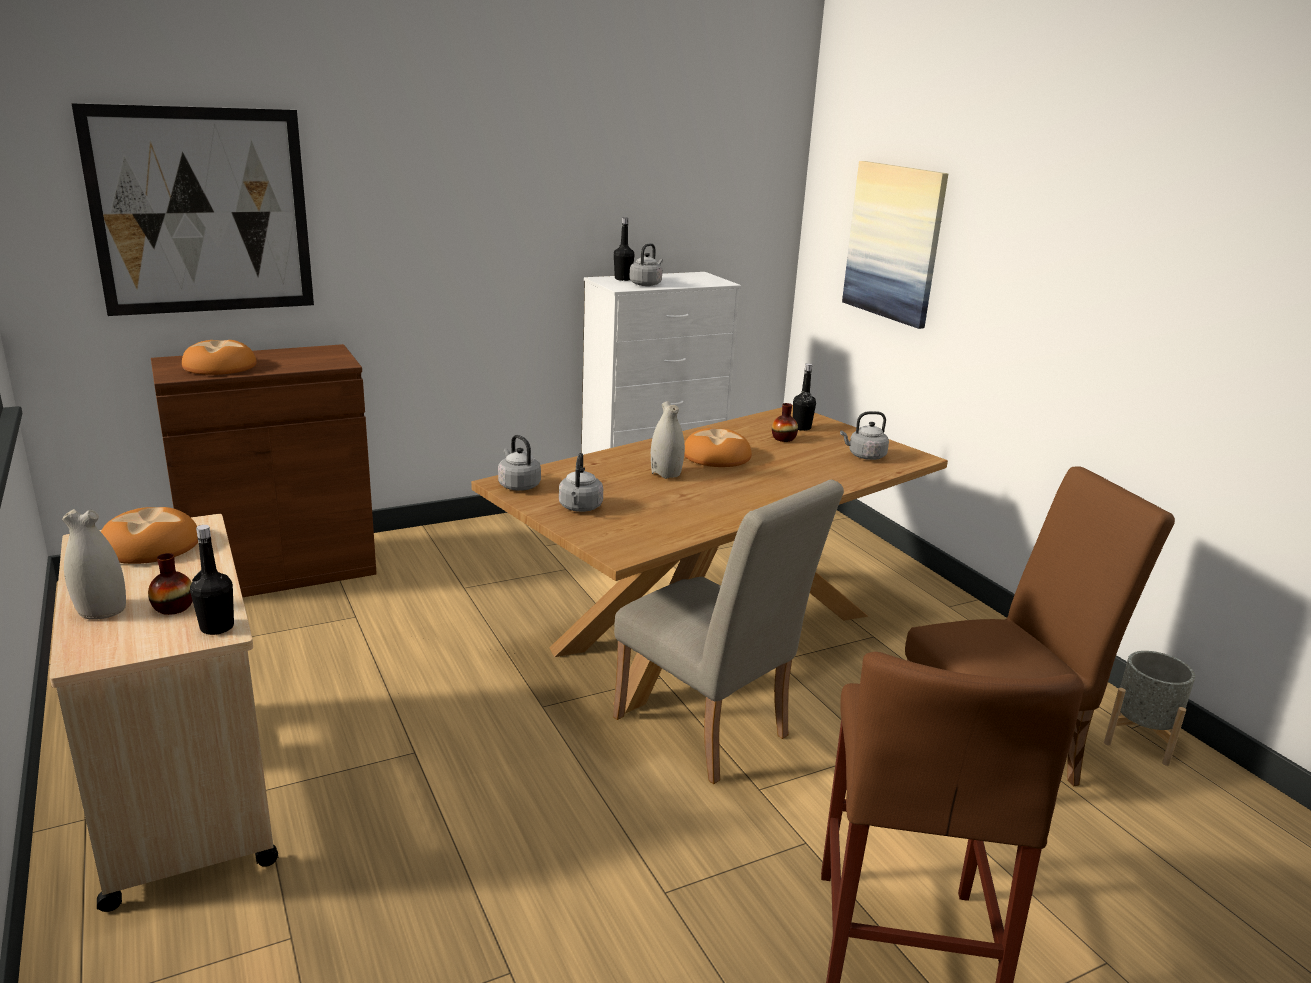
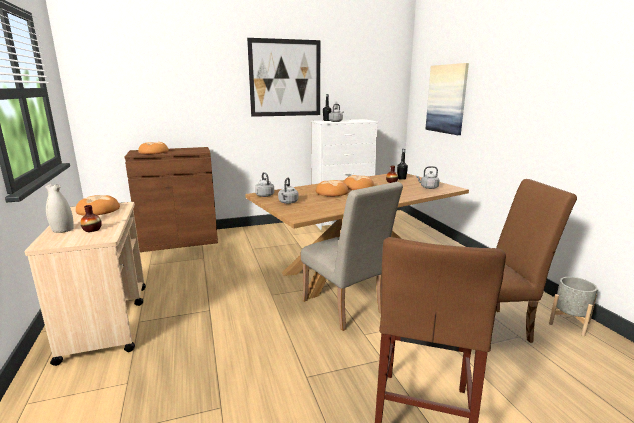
camera: 10 degrees right, 5 degrees down
(202, 212) = (151, 91): picture -> picture (285, 78)
(217, 627) = (105, 236): black bottle -> none
(666, 474) = (332, 192): white vase -> bread

